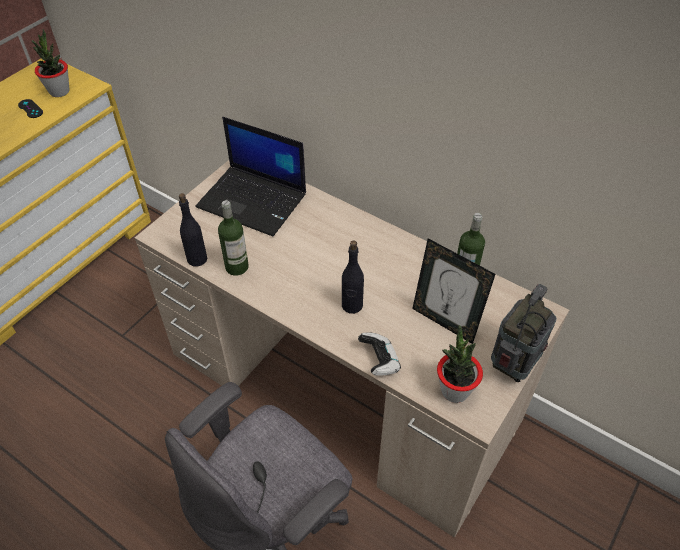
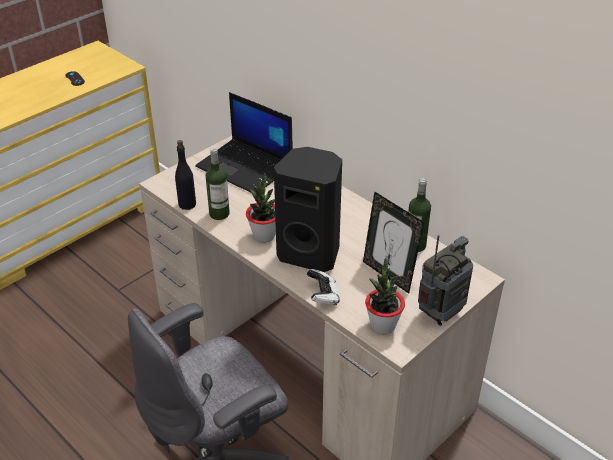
camera: 10 degrees right, 10 degrees down
(59, 91) = (101, 68): potted plant -> potted plant (264, 235)
(352, 305) = (310, 253): black bottle -> black speaker

